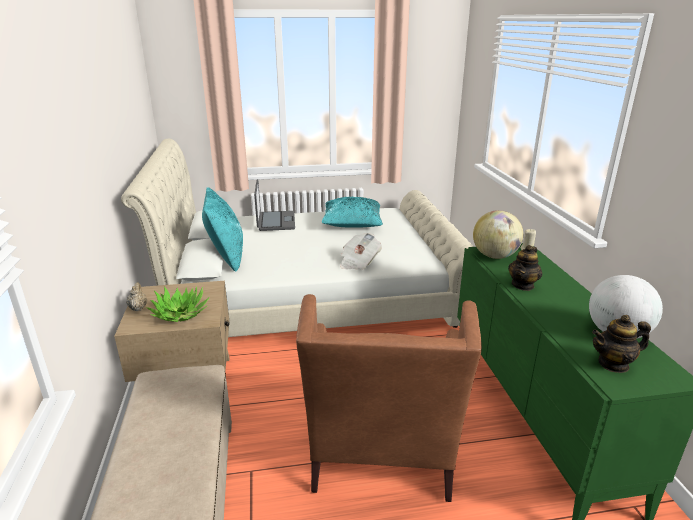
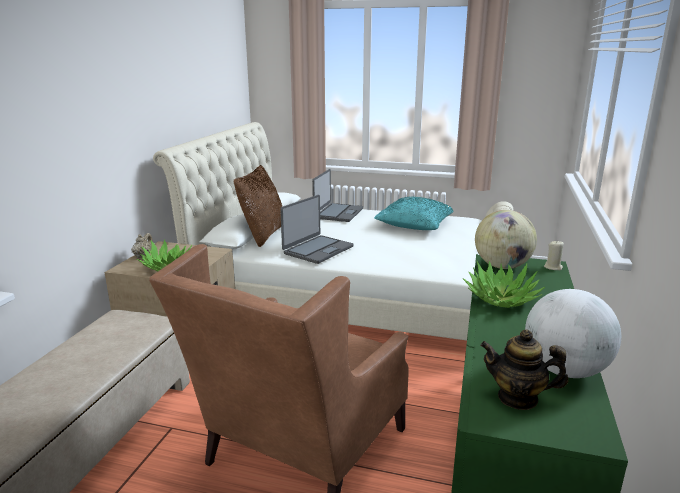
camera: 25 degrees right, 5 degrees down
(226, 258) = (263, 235): turquoise pillow -> brown pillow
(294, 264) = (317, 250): none -> laptop
(358, 262) = (382, 259): newspaper -> none
(523, 285) = (501, 298): teapot -> potted plant

